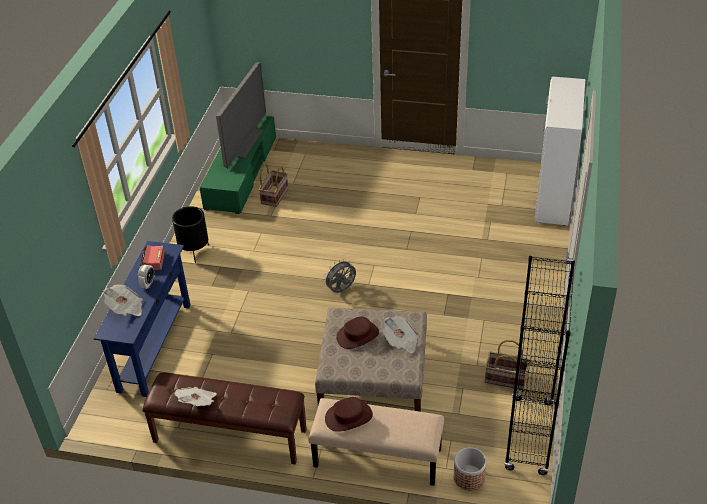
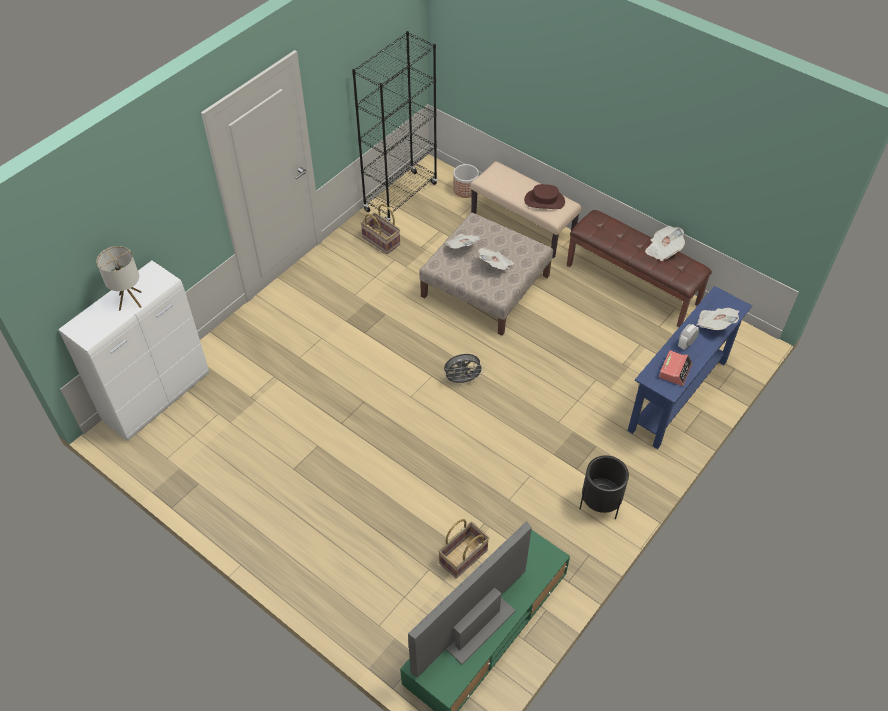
camera: 155 degrees left, 10 degrees up
(357, 335) = (496, 265): brown hat -> newspaper
(562, 105) = (130, 301): none -> table lamp

